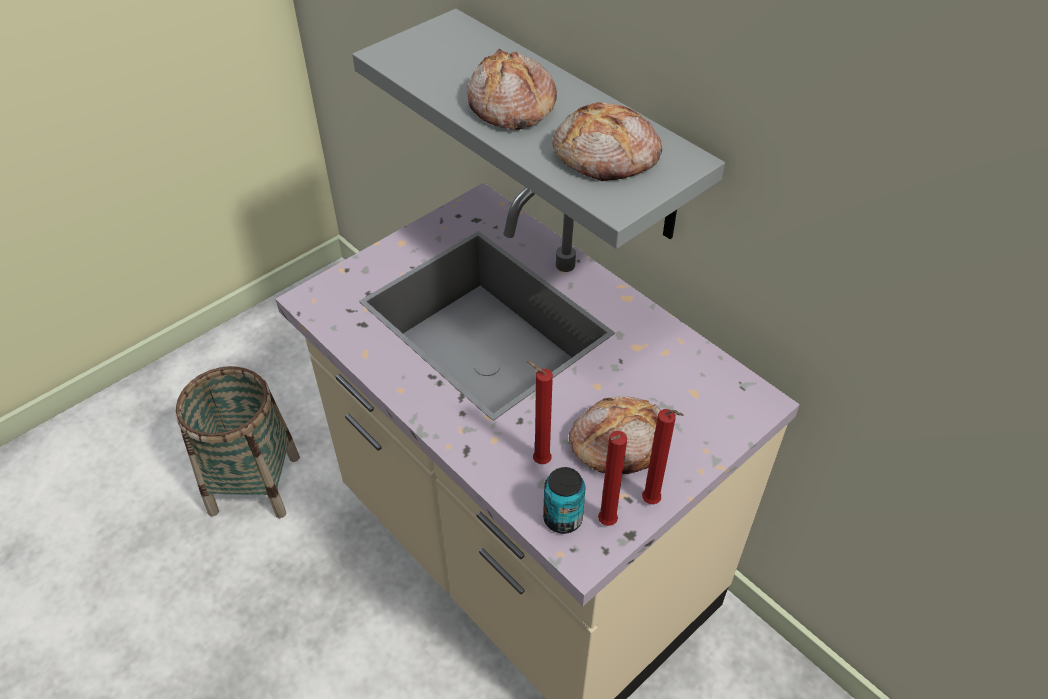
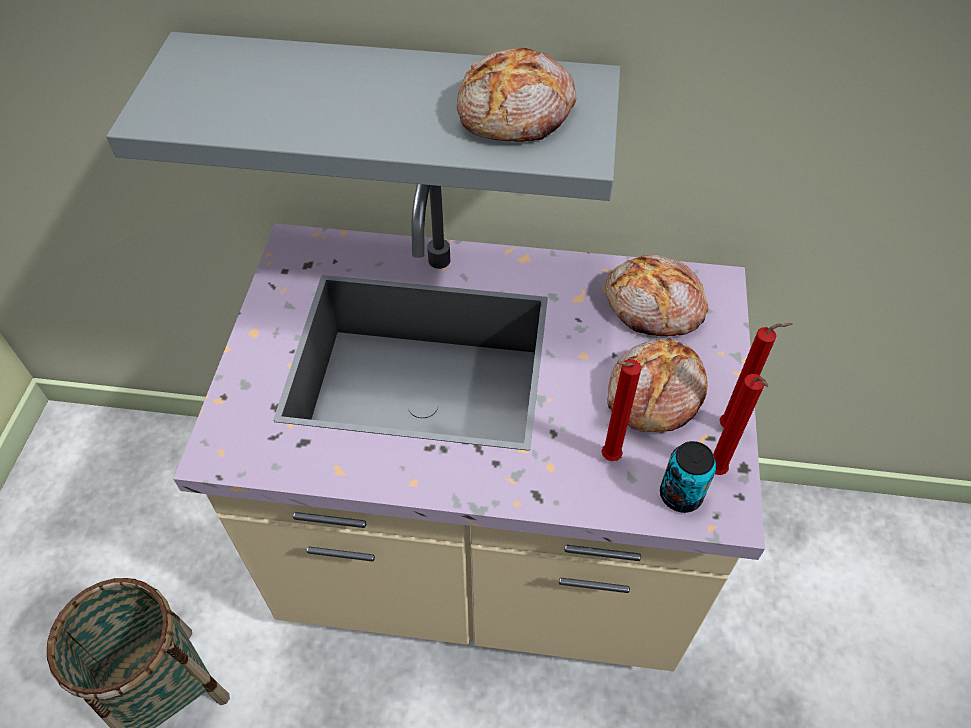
camera: 40 degrees left, 5 degrees up
(510, 106) = (362, 109): bread -> bread (654, 307)

